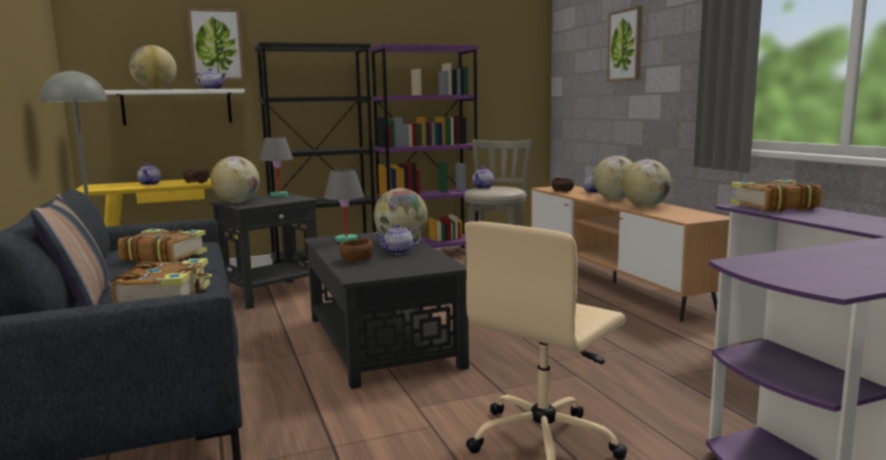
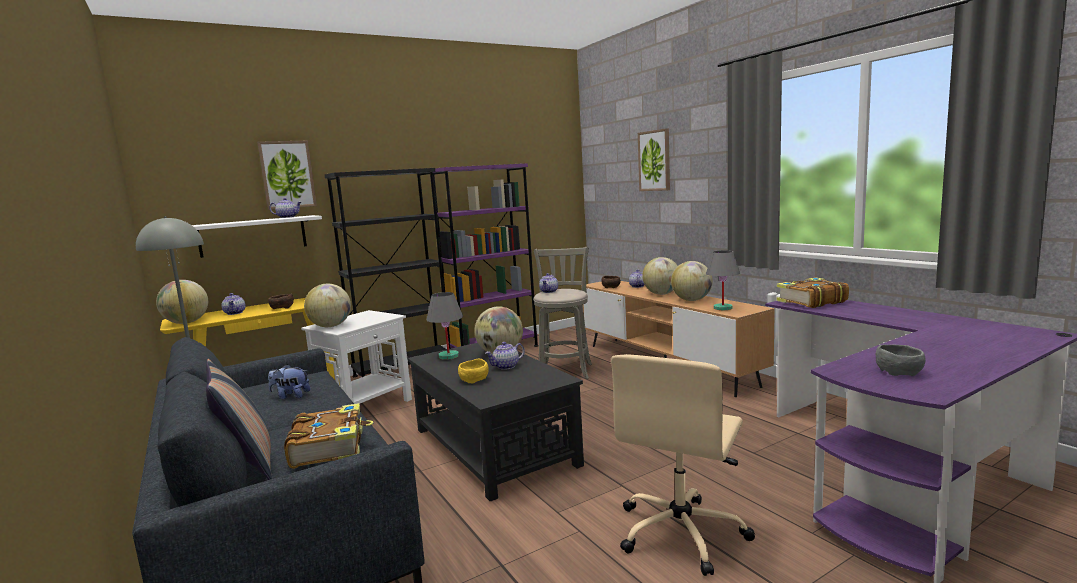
camera: 10 degrees left, 0 degrees up
(155, 89) = (233, 222): globe -> globe (186, 323)
(164, 256) = (291, 396): book -> plush toy
(272, 293) = (366, 406): black side table -> white side table
(278, 195) = (364, 314): grey table lamp -> grey table lamp (722, 308)
(356, 260) = (473, 380): brown bowl -> yellow bowl
(818, 268) = (899, 371): none -> grey bowl

